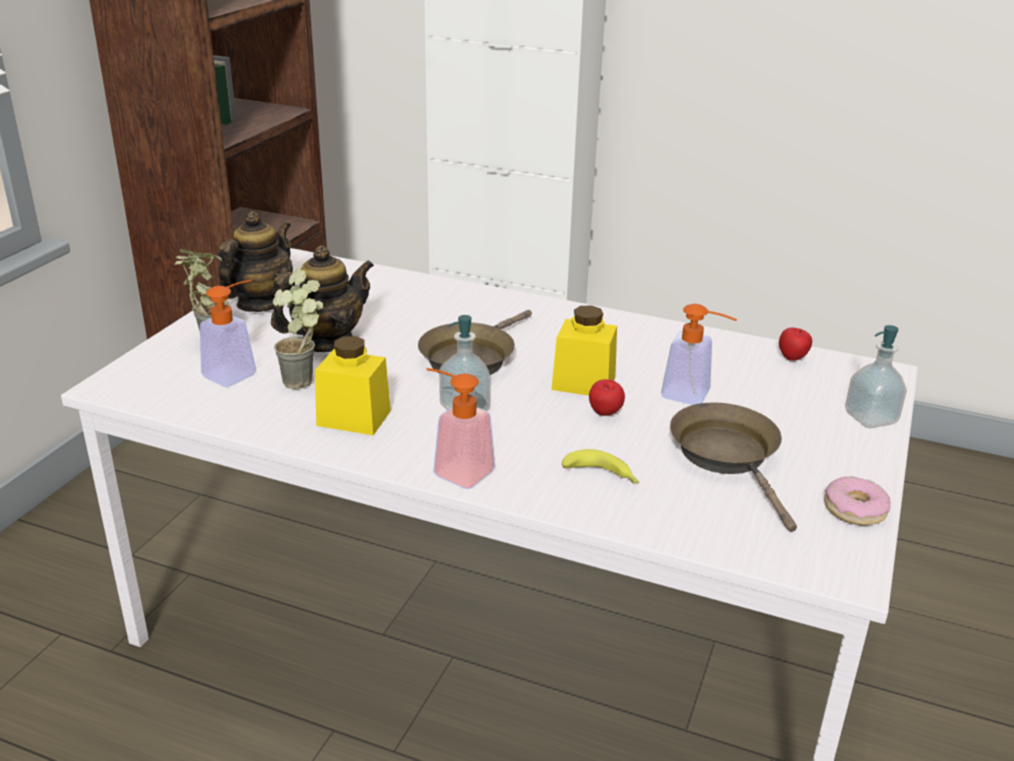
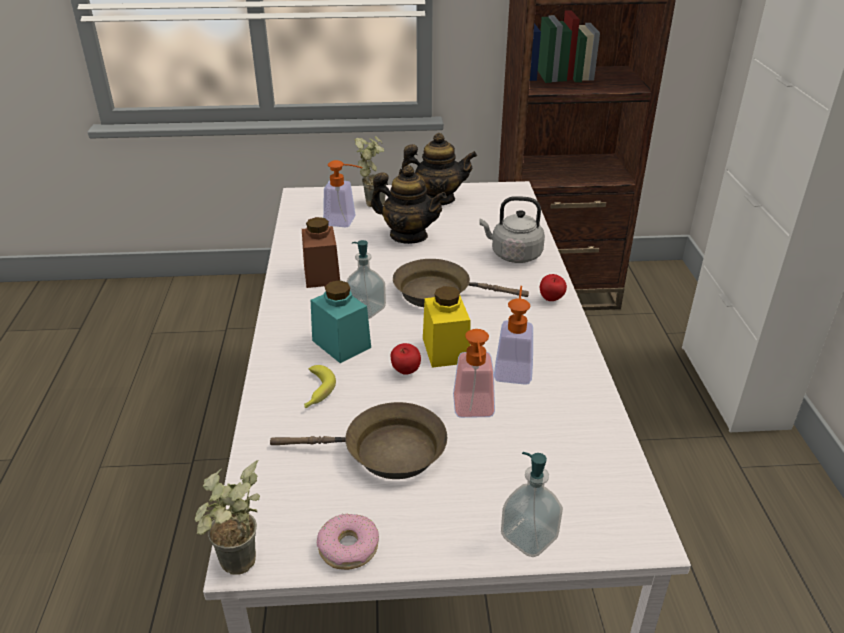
camera: 65 degrees right, 5 degrees up
(306, 383) = (350, 247): potted plant -> potted plant (239, 570)
(354, 418) = (322, 275): yellow jar -> brown jar
(439, 300) = (513, 255): none -> grey kettle
(455, 469) = (285, 329): soap dispenser -> soap dispenser (513, 368)
(521, 439) = (341, 344): none -> turquoise jar
(728, 457) = (386, 452): brown frying pan -> brown frying pan turned 45 degrees clockwise
(792, 358) = (605, 460): apple -> apple (551, 300)

